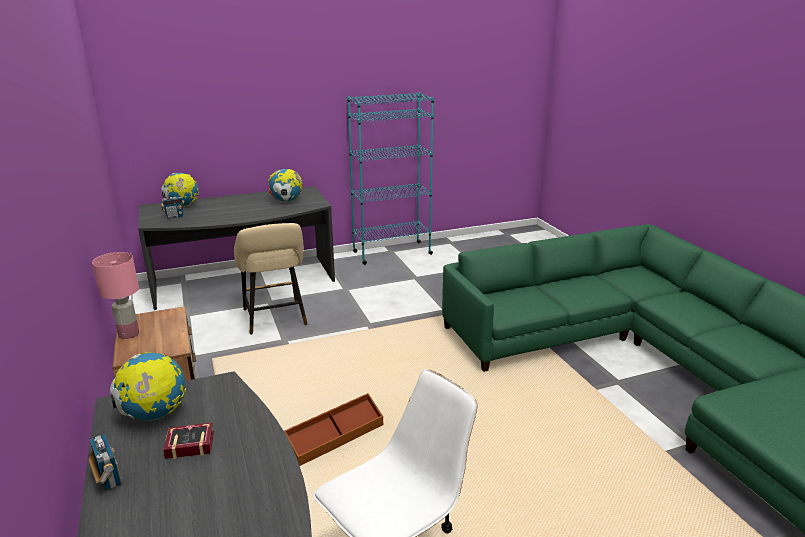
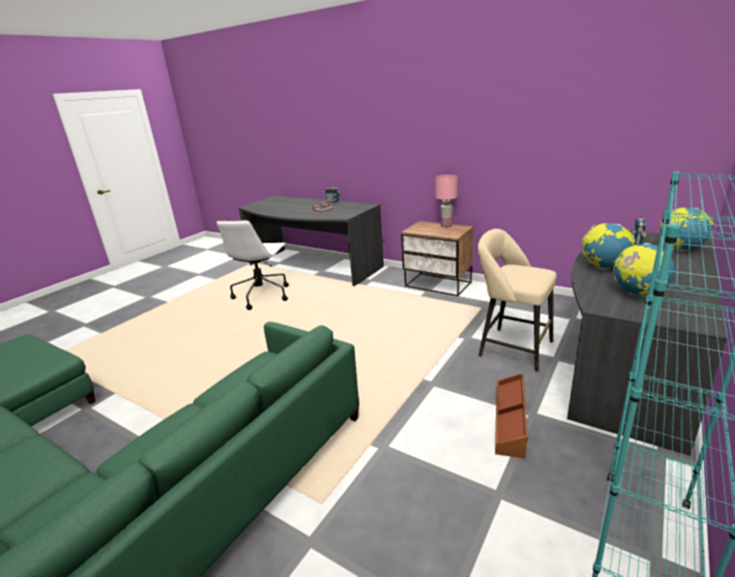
camera: 145 degrees right, 0 degrees up
(155, 414) = (350, 208): globe -> globe (604, 267)
(335, 438) = (340, 312): brown storage box -> brown storage box (510, 420)

